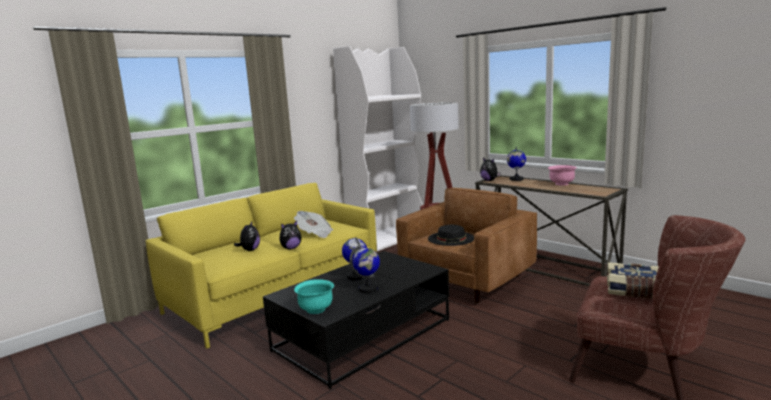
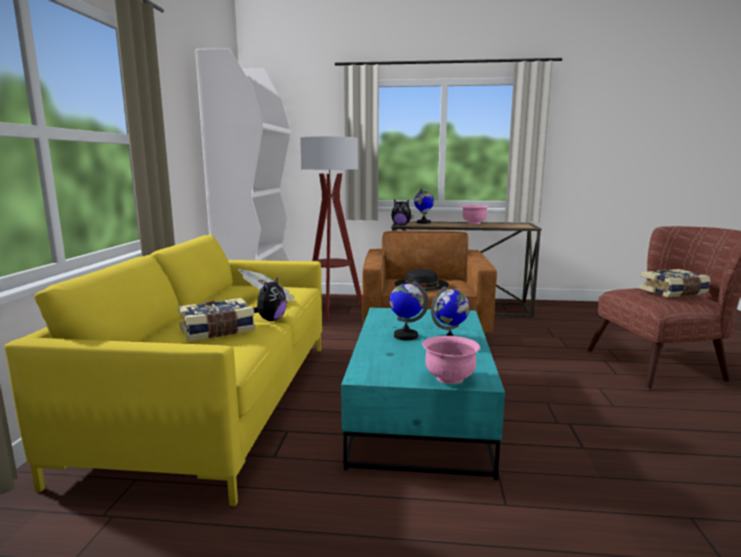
camera: 40 degrees left, 0 degrees up
(250, 250) = (217, 331): plush toy -> book
(316, 309) = (449, 378): turquoise bowl -> pink bowl
(363, 334) = (419, 410): black coffee table -> turquoise coffee table

